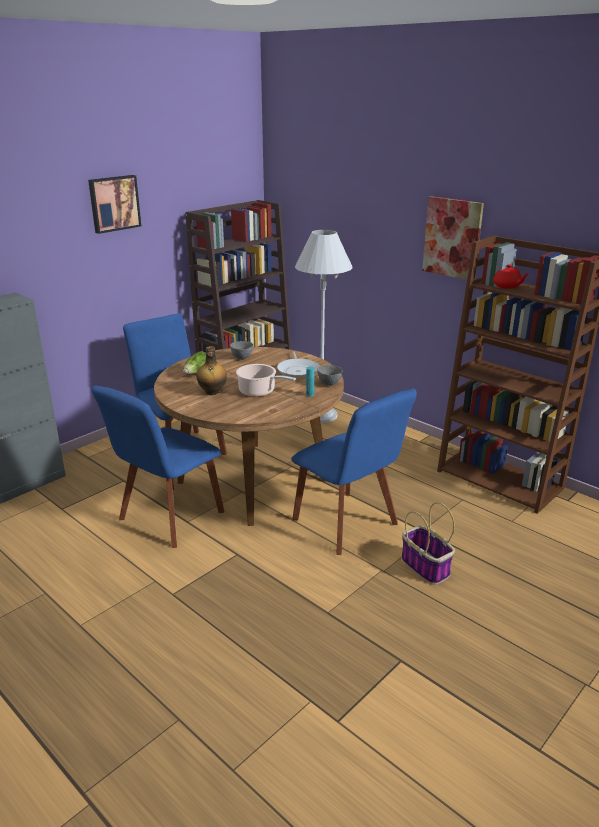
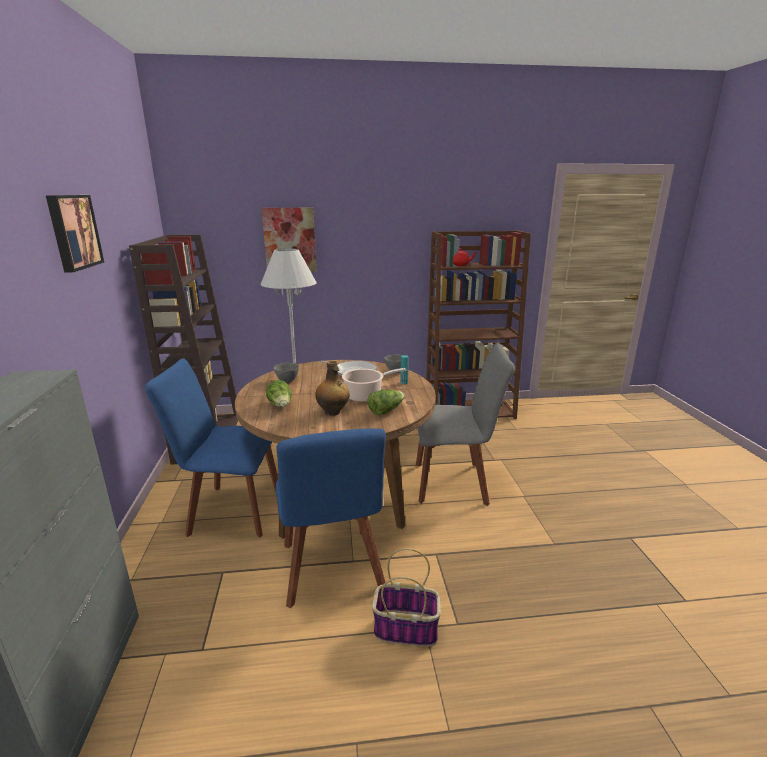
camera: 50 degrees left, 5 degrees down
(242, 407) = (386, 411): none -> lettuce
(348, 524) = (455, 483): blue chair -> grey chair
(426, 567) = (536, 478): basket -> basket (407, 629)
(452, 238) = (394, 239): picture -> picture (289, 240)

